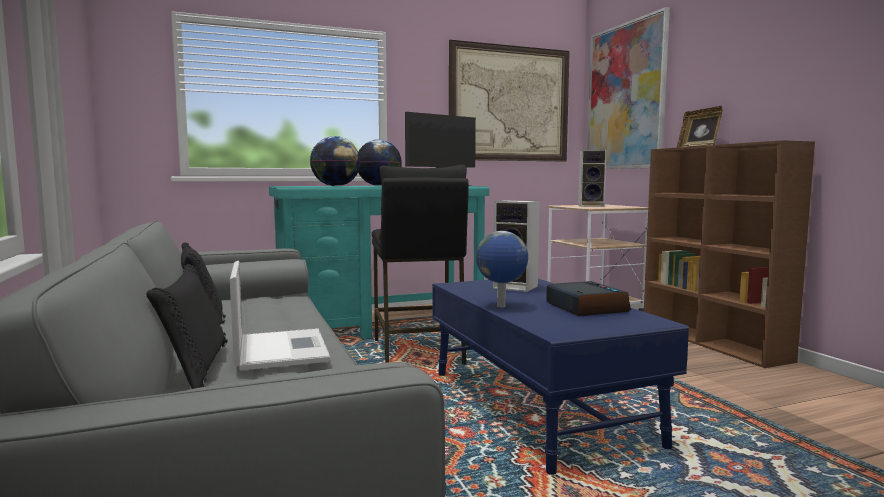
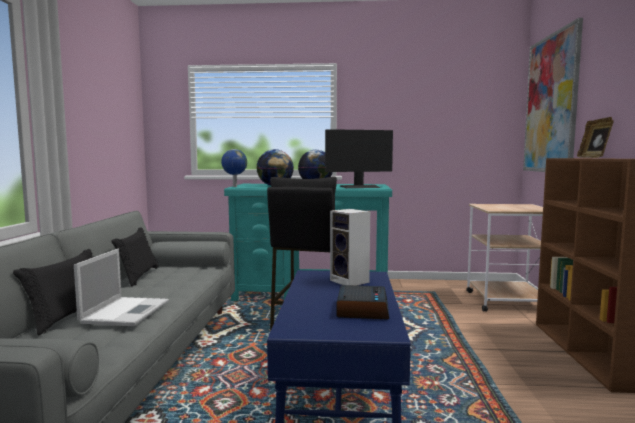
camera: 25 degrees right, 0 degrees up
(501, 306) = (300, 299): globe -> globe (234, 187)
(510, 104) = (447, 113): picture -> none
(592, 206) = (506, 207): speaker -> none

